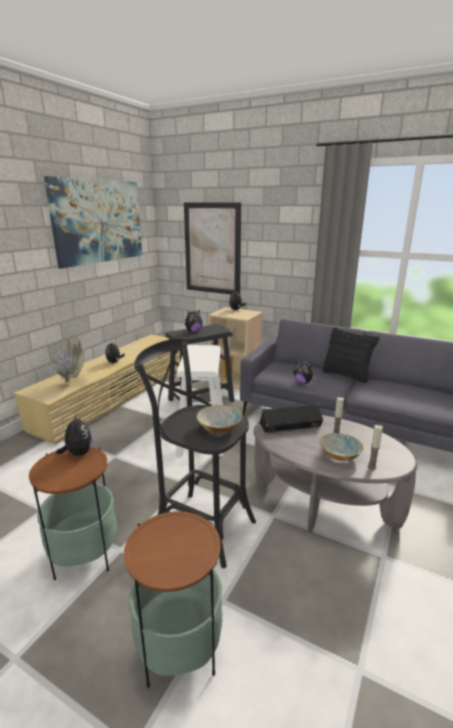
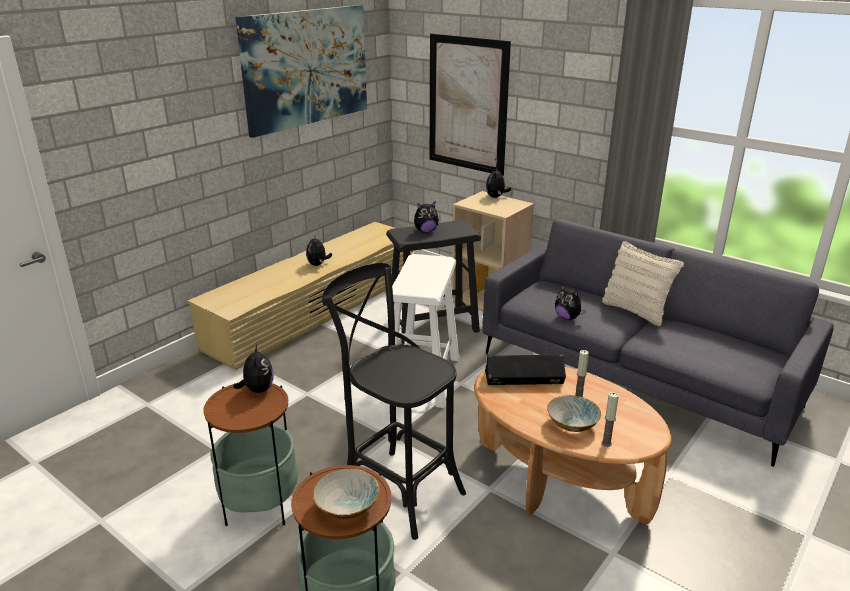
camera: 10 degrees right, 5 degrees up
(71, 384) = (259, 293): potted plant -> none
(219, 428) = (418, 377): bowl -> bowl (346, 507)
(323, 502) = (559, 481): grey coffee table -> brown coffee table
(346, 375) = (636, 312): black pillow -> beige pillow

